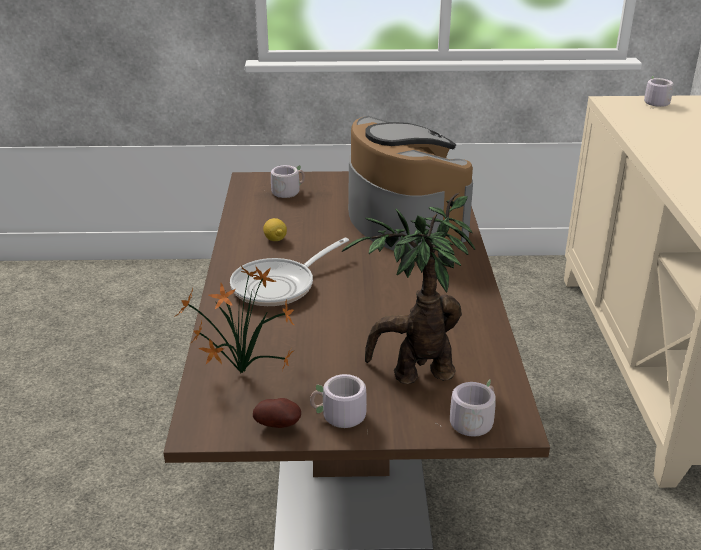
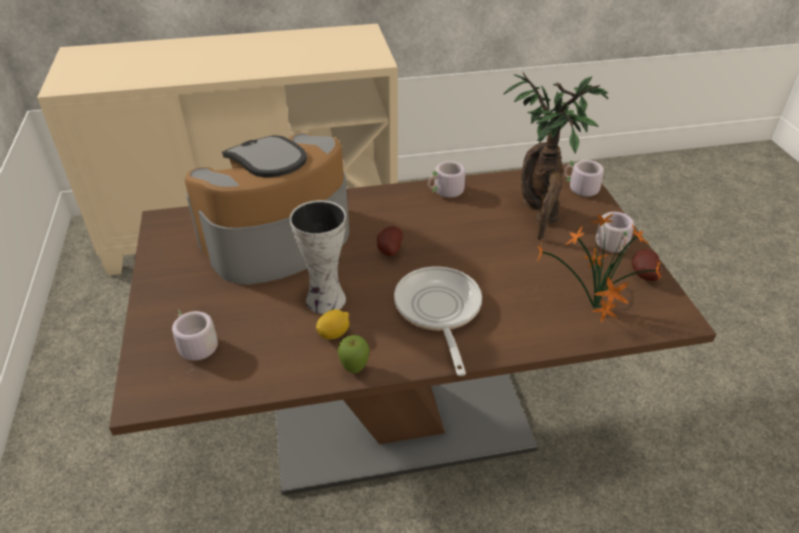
camera: 100 degrees left, 10 degrees up
(233, 245) = (354, 369): none -> apple
(279, 286) = (438, 311): frying pan -> frying pan turned 135 degrees counterclockwise
(316, 237) = (324, 300): none -> vase
(374, 270) = (388, 251): none -> potato
(653, 102) = (73, 67): grey mug -> grey mug (446, 192)

